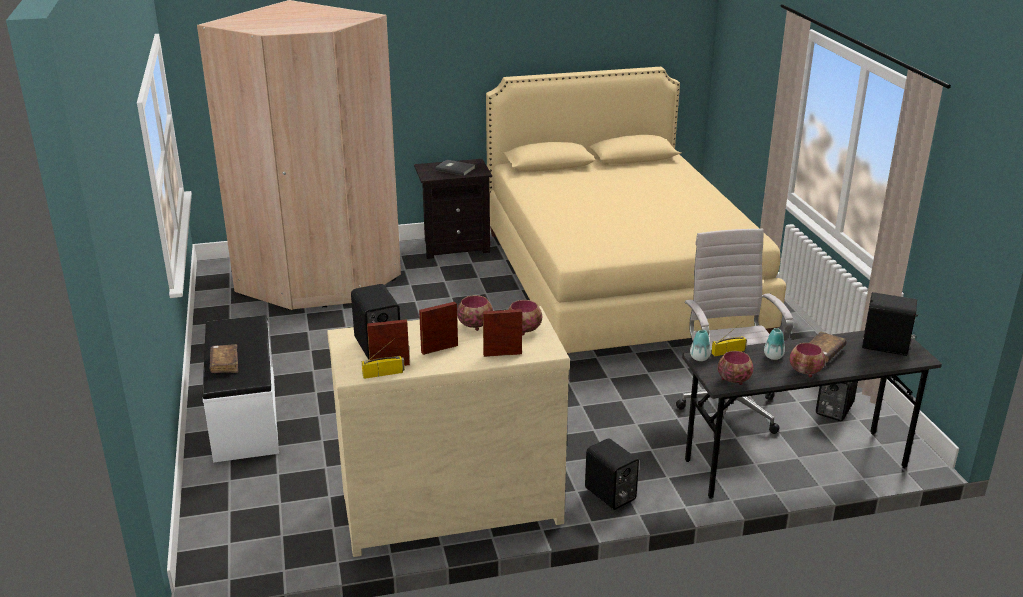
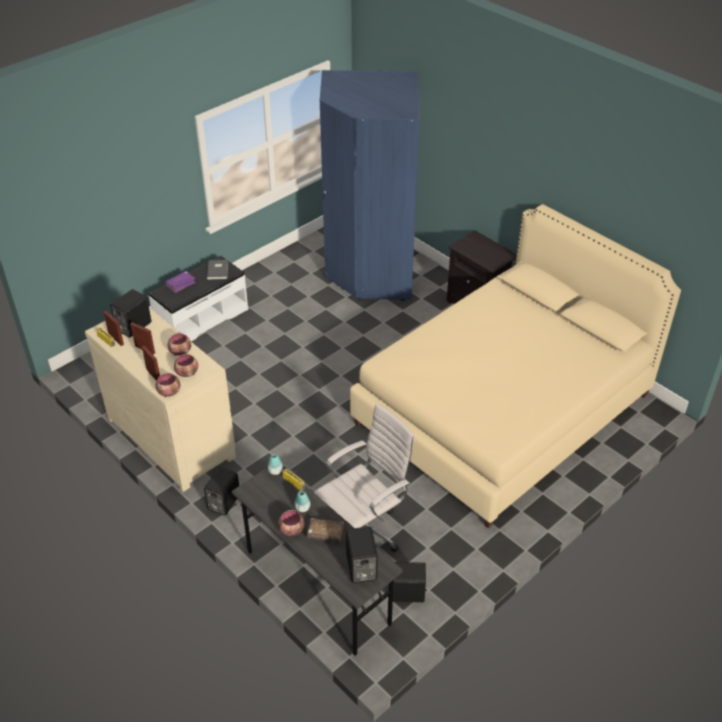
camera: 60 degrees right, 15 degrees up
(224, 364) = (180, 284): brown book -> purple book
(319, 282) = (370, 271): beige wardrobe -> blue wardrobe
(455, 168) = (485, 251): grey book -> grey book (218, 270)
(733, 379) = (257, 496): bowl -> bowl (170, 392)

